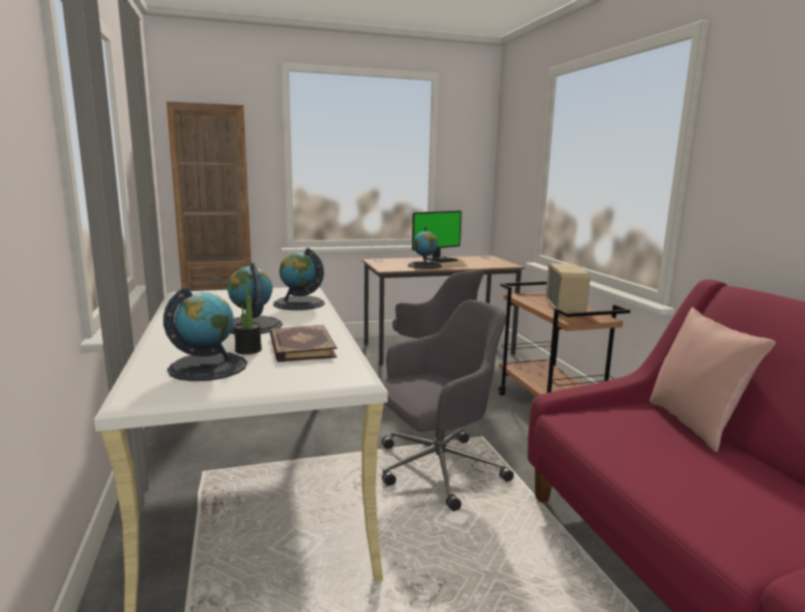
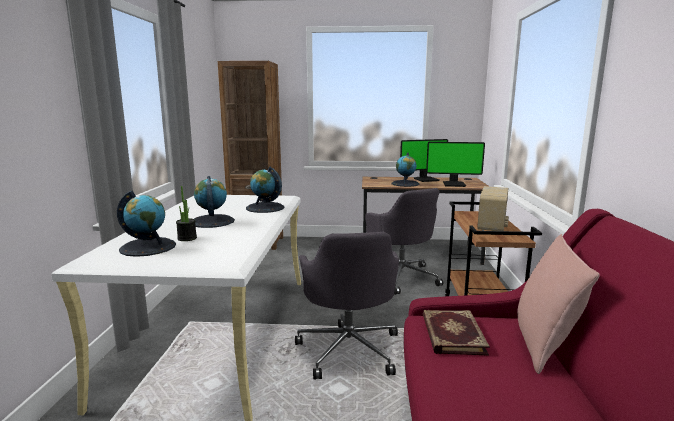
camera: 20 degrees right, 0 degrees up
(300, 347) = (223, 239): book -> book (451, 334)
(436, 470) = (349, 349): grey office chair -> grey office chair turned 90 degrees clockwise
(479, 264) = (454, 184): none -> monitor

